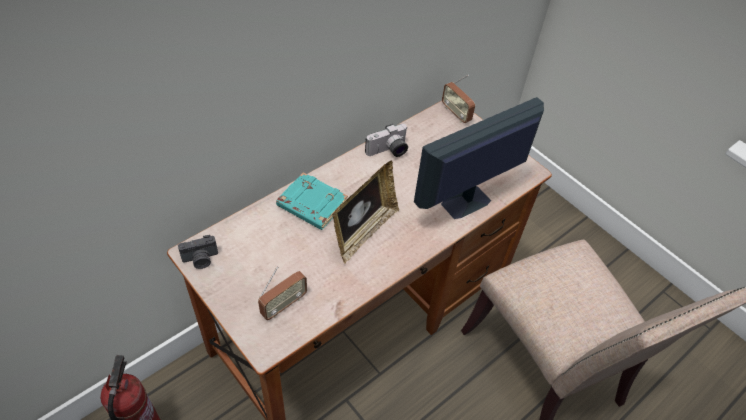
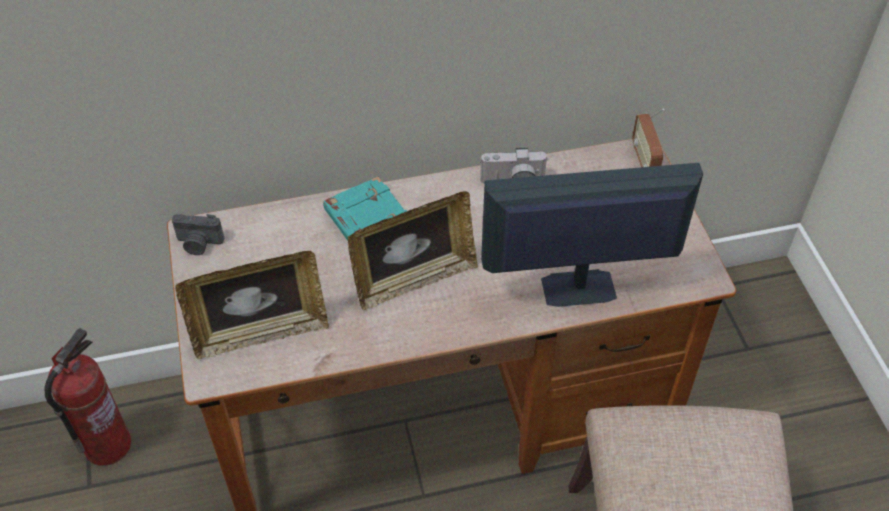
camera: 30 degrees right, 0 degrees up
(283, 305) = (260, 333): radio -> picture frame

